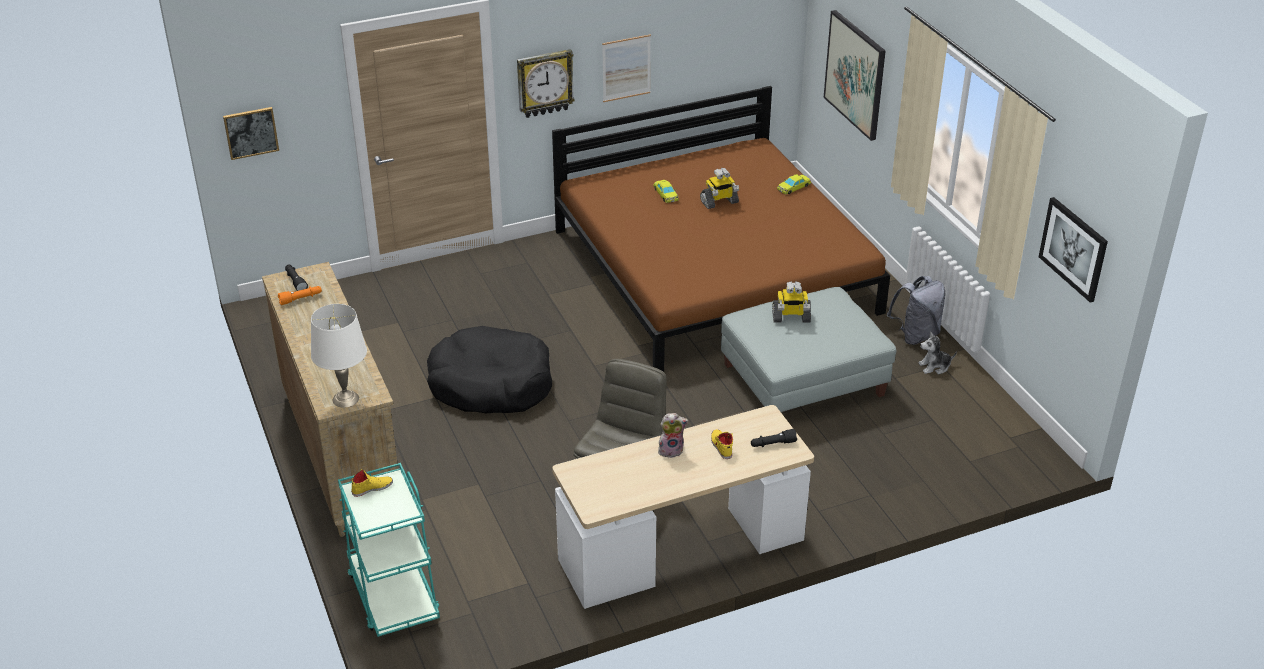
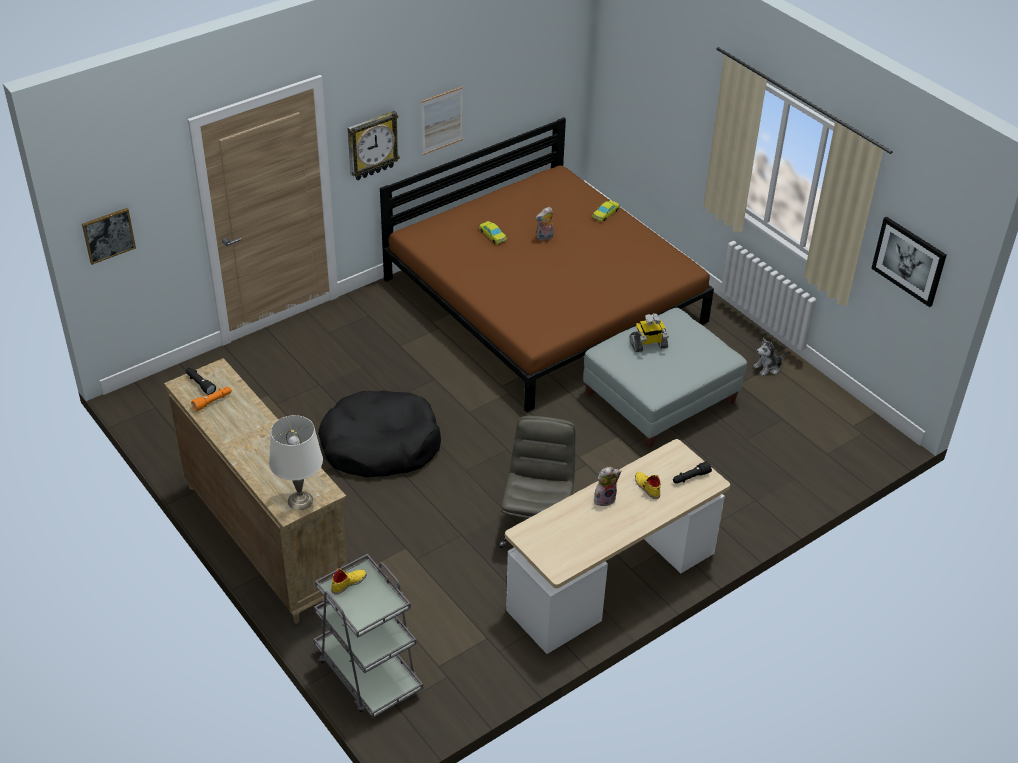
camera: 15 degrees left, 5 degrees up
(393, 595) = (368, 673): turquoise cart -> grey cart
(719, 202) = (545, 237): toy robot -> plush toy
(855, 74) = (653, 104): picture -> none
(915, 335) = (742, 339): grey backpack -> none

